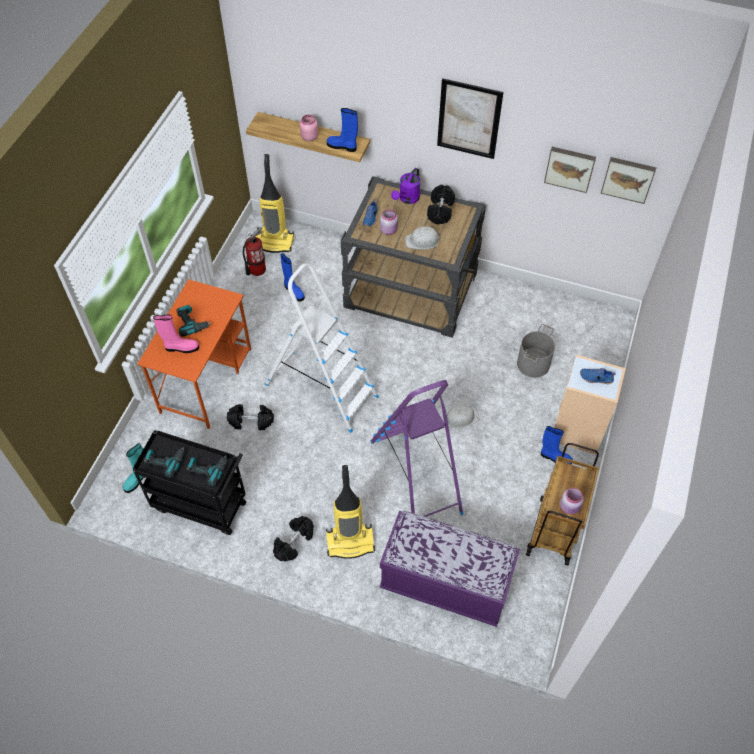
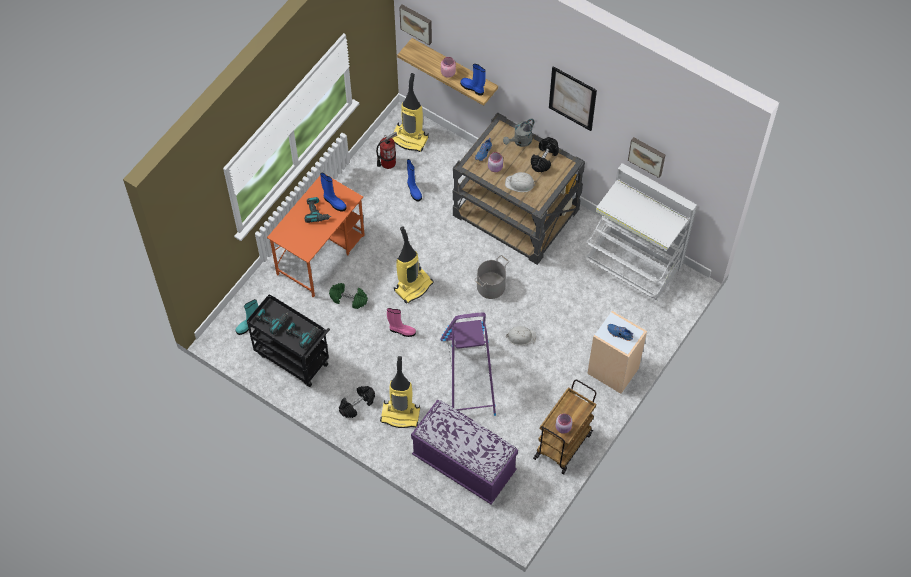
camera: 15 degrees right, 5 degrees up
(181, 348) = (303, 231): pink boot -> pink boot (401, 331)
(251, 421) = (349, 299): black dumbbell -> green dumbbell
(322, 390) = (413, 286): white step ladder -> vacuum cleaner
(407, 199) = (520, 141): purple watering can -> grey watering can
(533, 364) = (598, 304): grey bucket -> grey bucket (491, 286)
(553, 318) = (631, 267): none -> white shoe rack
(554, 457) = (586, 388): blue boot -> blue boot (334, 202)
(628, 178) = (689, 177): picture -> picture (417, 23)

